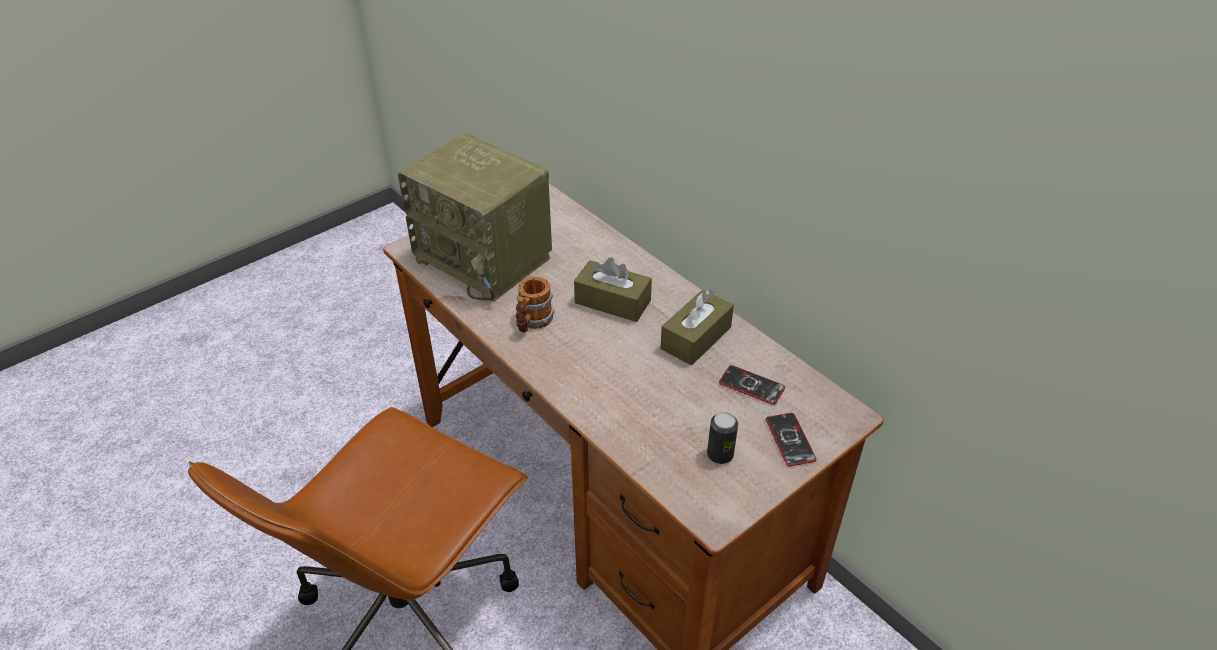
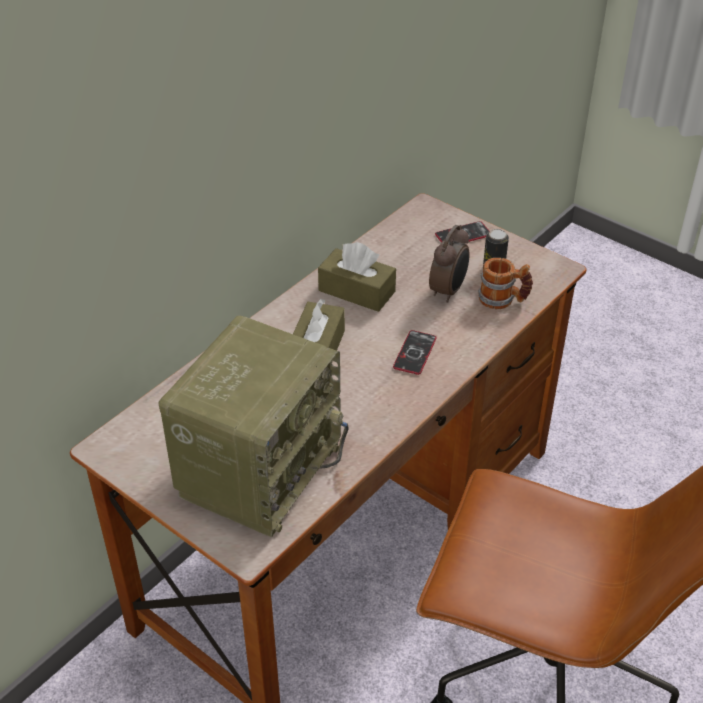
camera: 100 degrees left, 0 degrees up
(532, 322) = (364, 406): mug -> mug (503, 300)
(685, 408) = (448, 291): none -> alarm clock
(751, 385) = (409, 256): phone -> phone (414, 353)

